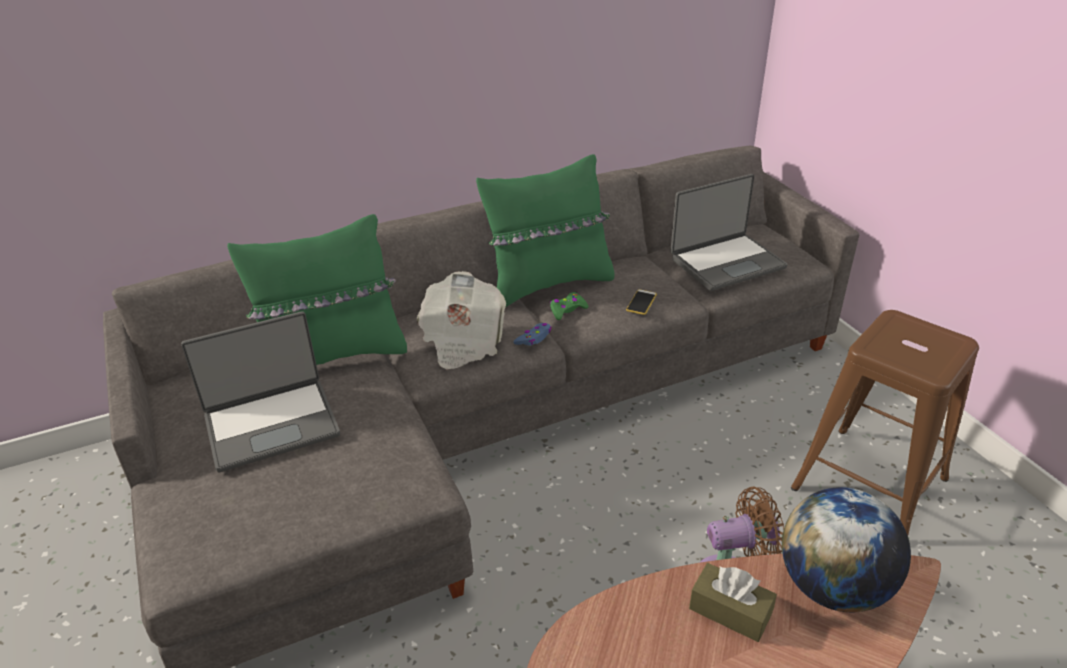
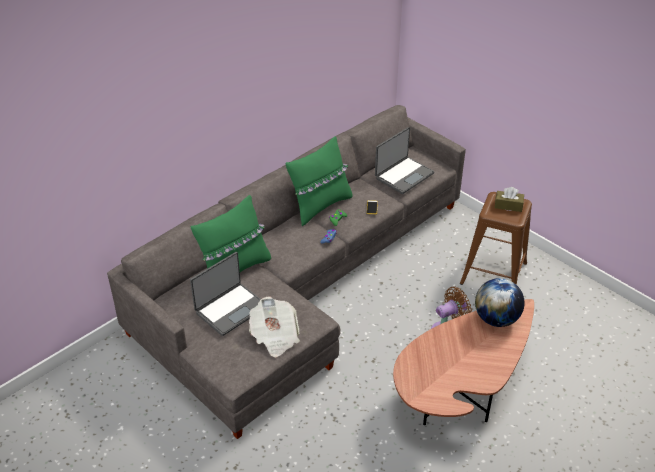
camera: 20 degrees left, 5 degrees up
(462, 341) = (294, 247): newspaper -> newspaper (275, 336)
(730, 611) = (461, 338): brown tissue box -> brown tissue box (508, 205)

